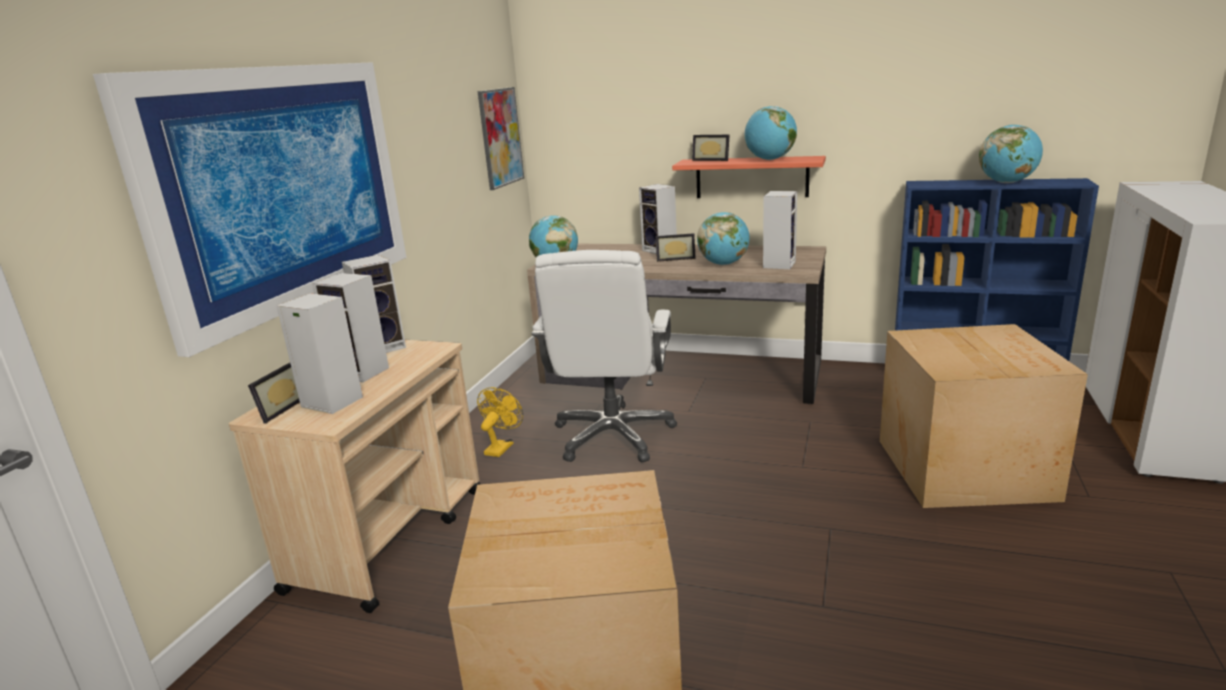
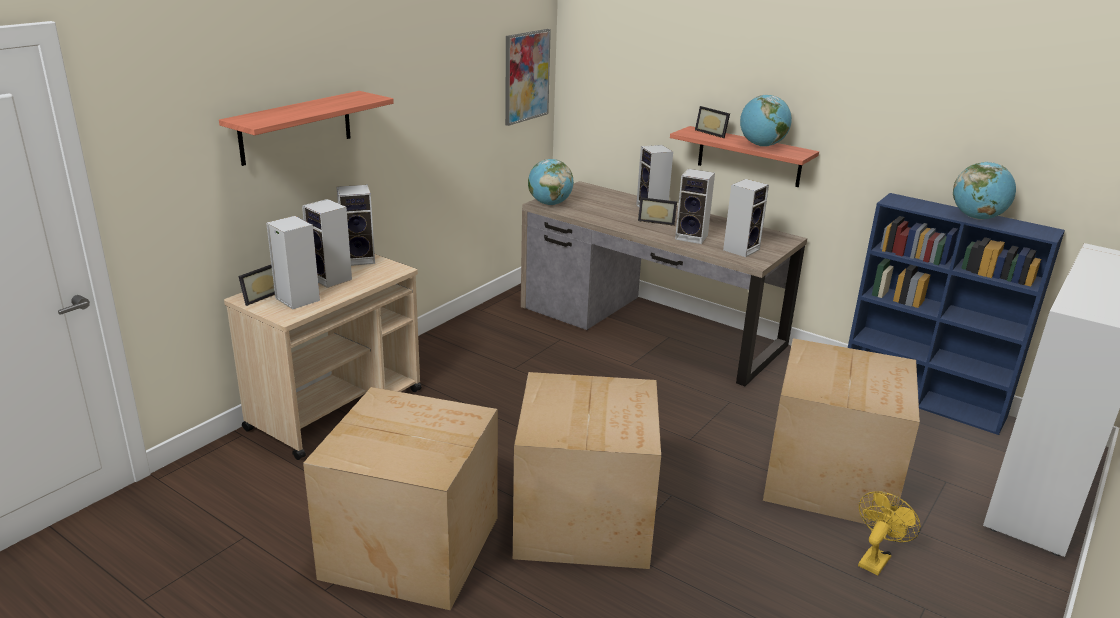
camera: 15 degrees right, 5 degrees up
(283, 189) = (296, 127): picture -> shelf
(501, 447) = (456, 357): yellow fan -> yellow fan (876, 558)
(613, 436) = (551, 371): white office chair -> none
(723, 264) = (693, 237): globe -> speaker
(761, 581) = (586, 518): none -> cardboard box

